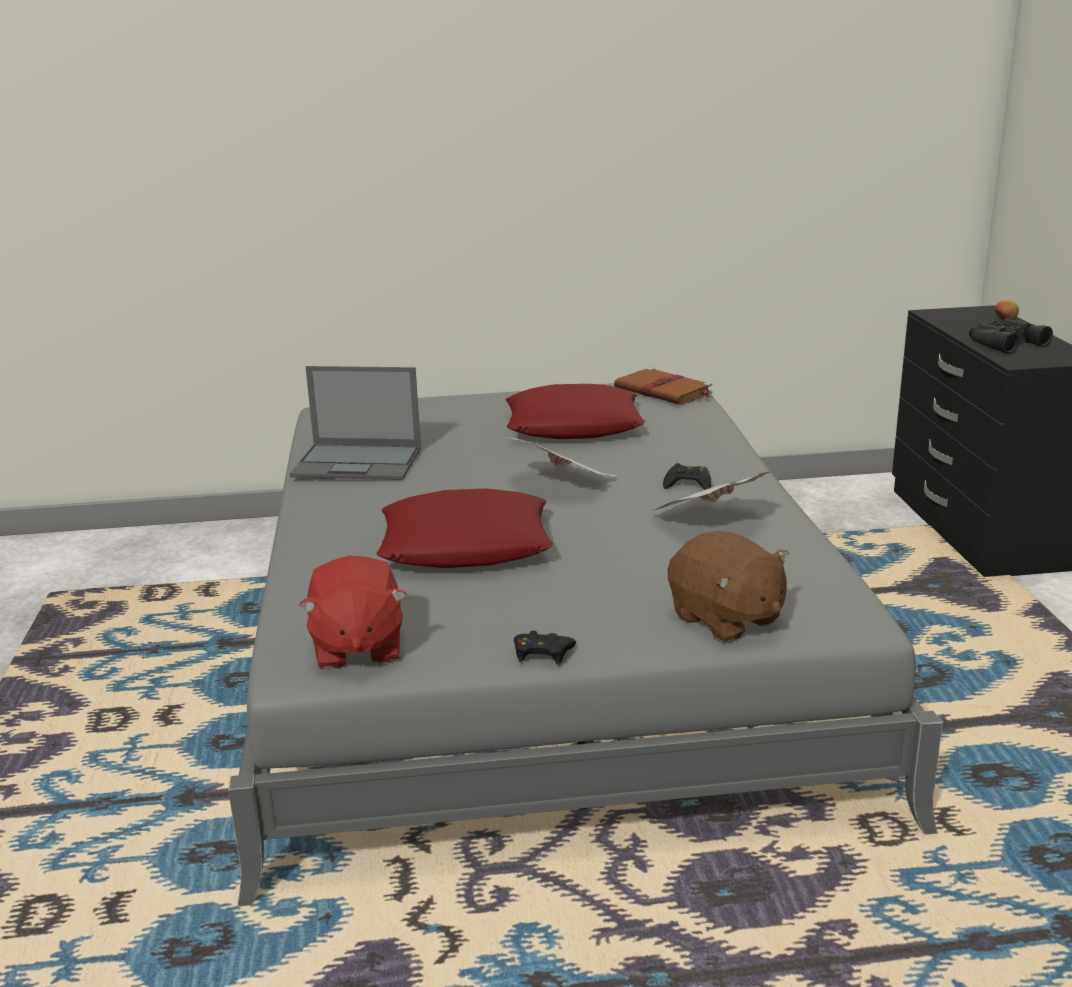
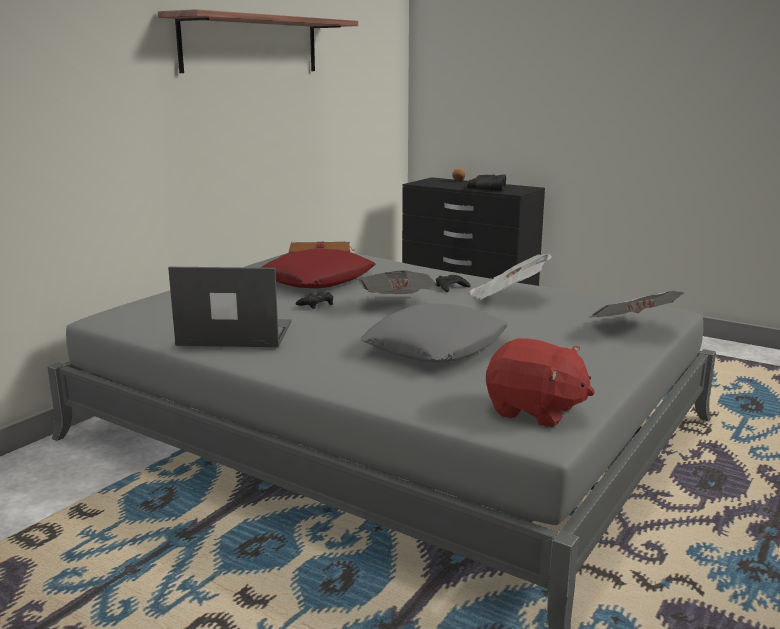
camera: 50 degrees left, 5 degrees down
(359, 462) = (234, 334): laptop -> laptop turned 135 degrees counterclockwise
(466, 545) = (436, 346): red pillow -> grey pillow
(542, 653) = (615, 371): black game controller -> black game controller (316, 304)
(627, 98) = (251, 44): none -> shelf
(725, 619) = (632, 328): brown plush toy -> newspaper

